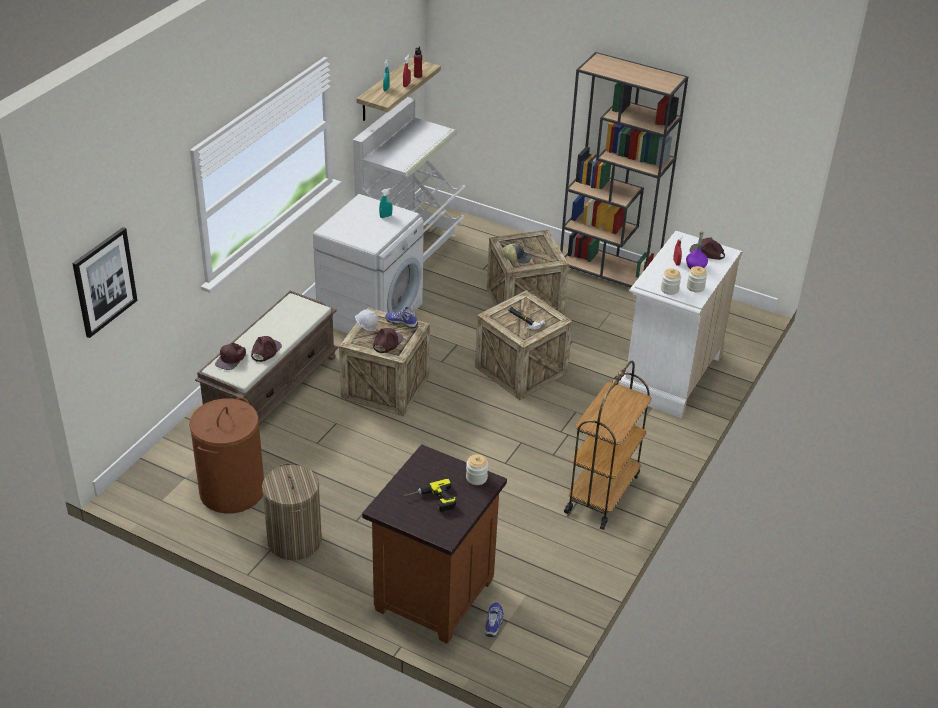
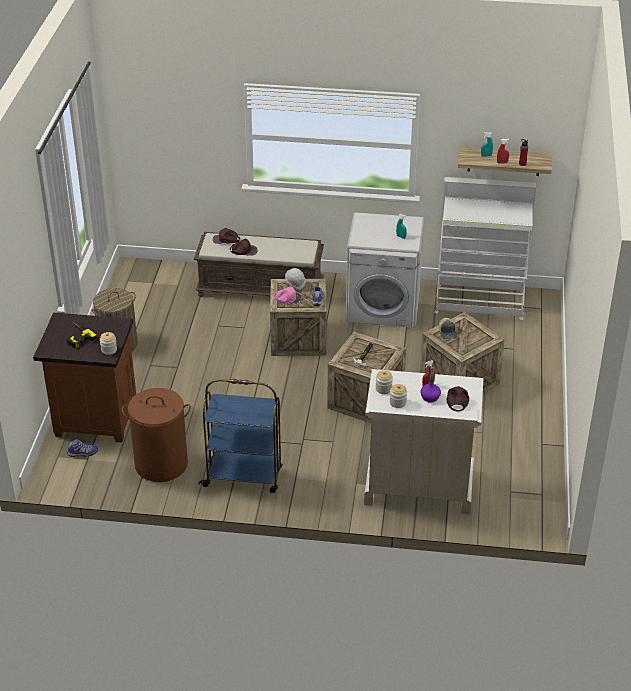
camera: 70 degrees right, 0 degrees up
(104, 281) = (144, 123): picture -> none
(232, 491) = (151, 305): brown laundry basket -> brown laundry basket (161, 464)
(387, 343) = (288, 298): brown cap -> pink cap
(603, 493) = (243, 478): brown cart -> blue cart
(609, 273) = (541, 419): bookcase -> none

